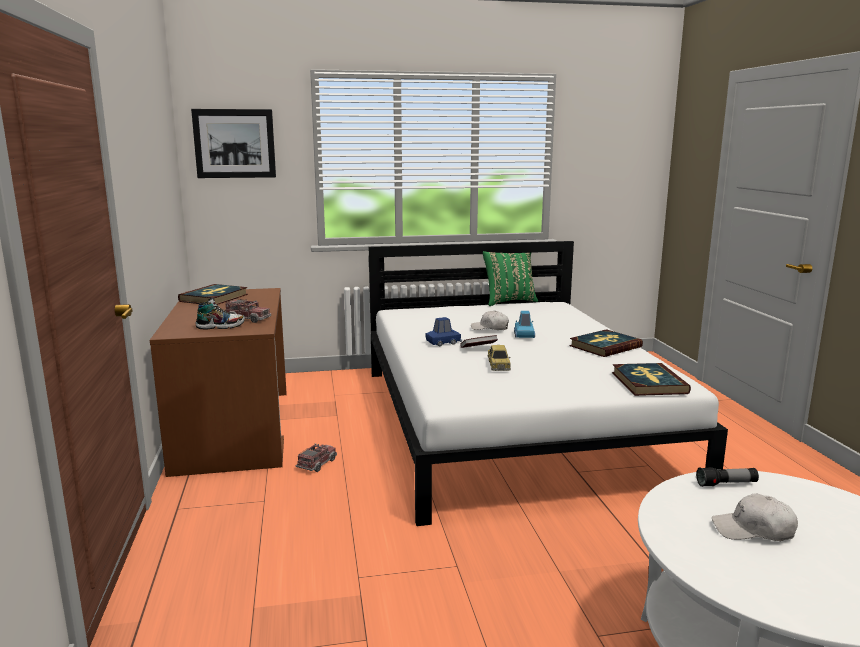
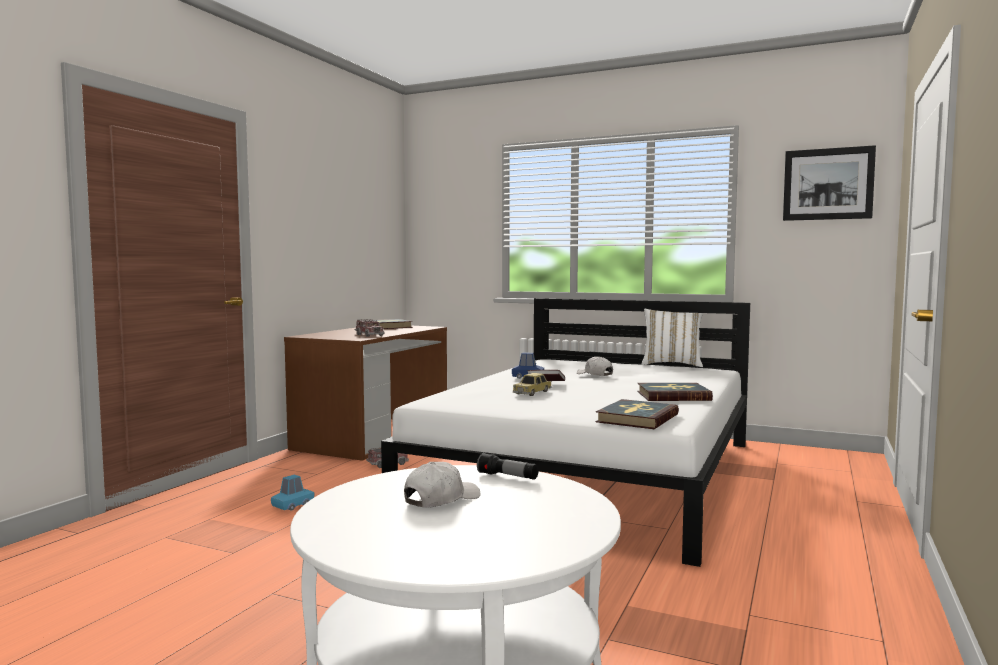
camera: 35 degrees right, 10 degrees down
(220, 326) = (340, 336): shoe -> none
(234, 143) = (443, 209): picture -> picture (828, 184)
(509, 301) = (671, 364): green pillow -> white pillow
(524, 335) = (612, 381): blue toy car -> blue toy car (293, 505)
(753, 530) = (441, 499): white cap -> white cap turned 90 degrees clockwise

